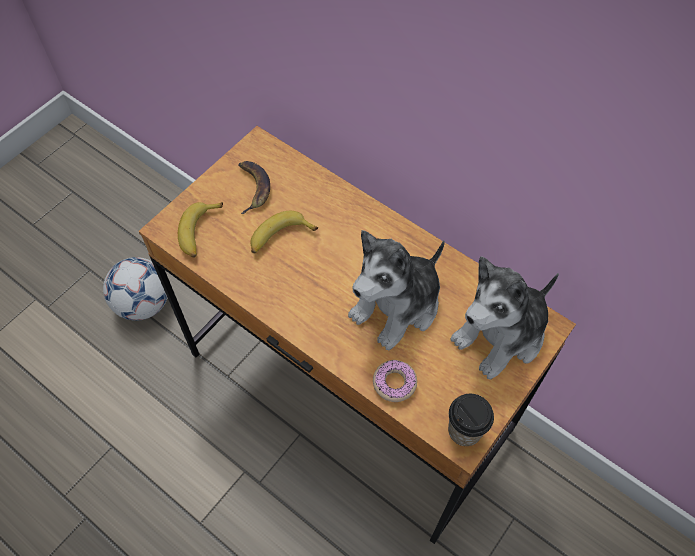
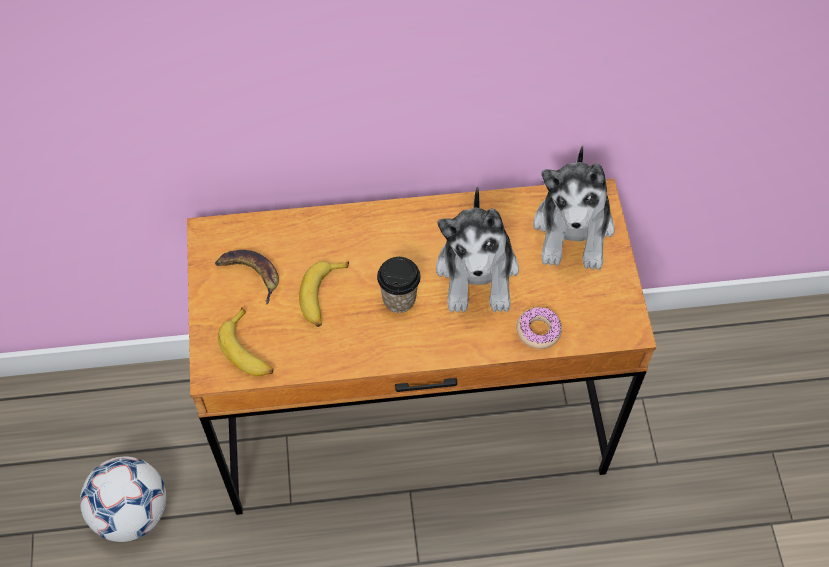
camera: 45 degrees left, 0 degrees up
(464, 430) = (621, 321): cup -> cup (399, 299)

